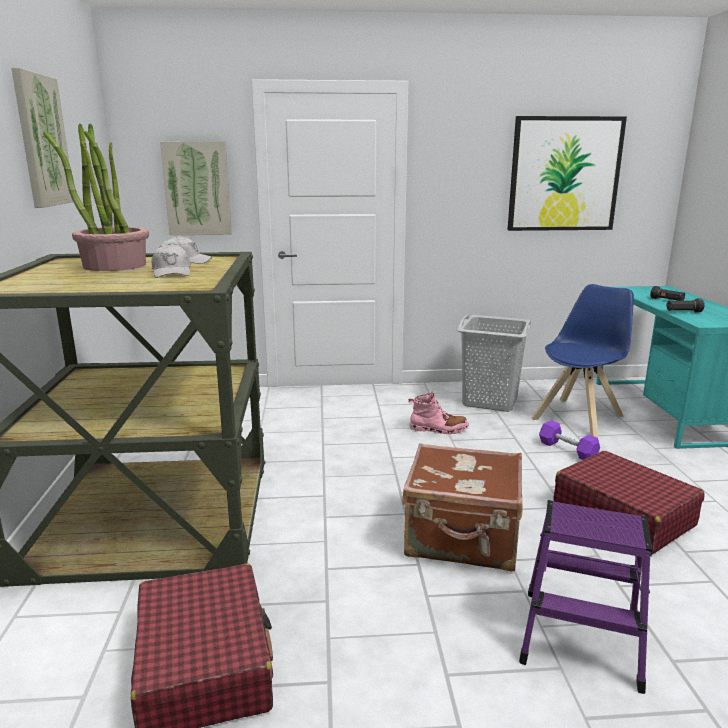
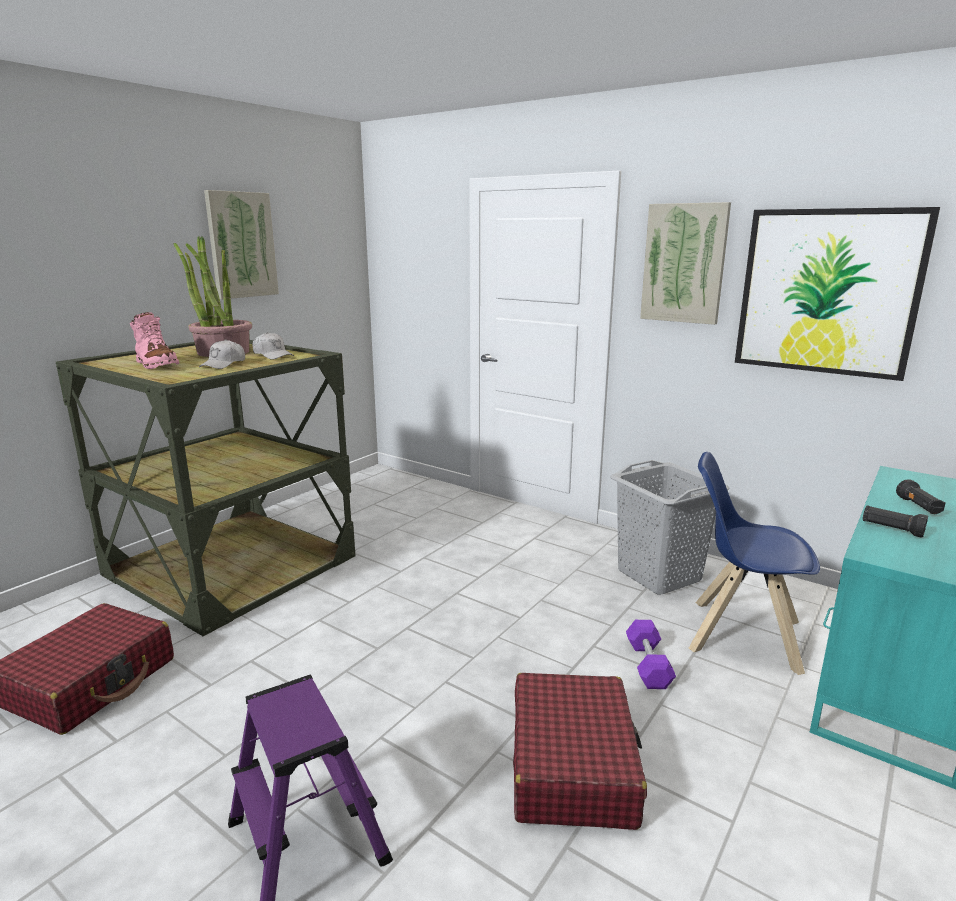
camera: 40 degrees right, 0 degrees up
(197, 188) = (424, 285): picture -> picture (684, 263)
(438, 429) = (547, 584): pink boot -> pink boot (156, 365)
(462, 539) = (378, 695): brown suitcase -> none
(579, 417) = (740, 634): blue chair -> blue chair turned 150 degrees counterclockwise

